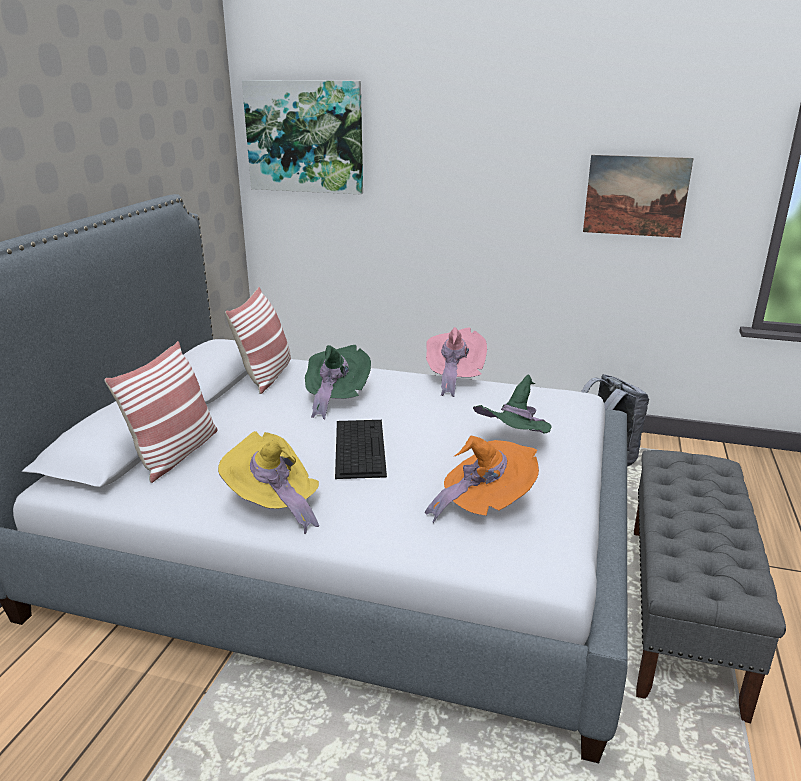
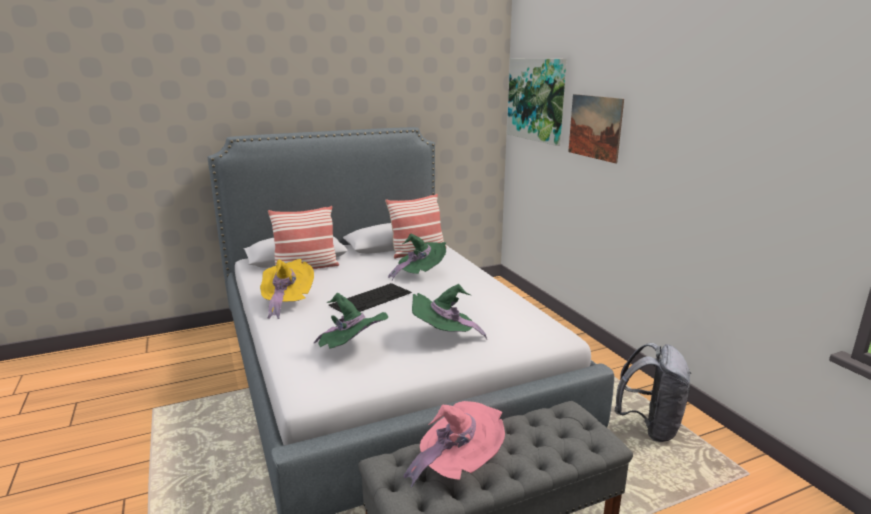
camera: 50 degrees right, 5 degrees down
(454, 378) = (508, 291): pink hat -> pink hat (457, 464)
(484, 505) = (352, 350): orange hat -> green hat
(636, 196) = (741, 176): picture -> picture (595, 127)

